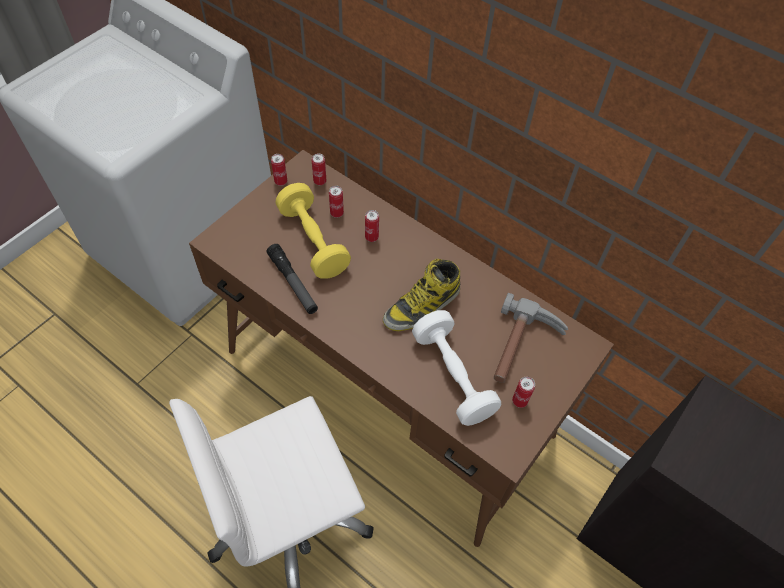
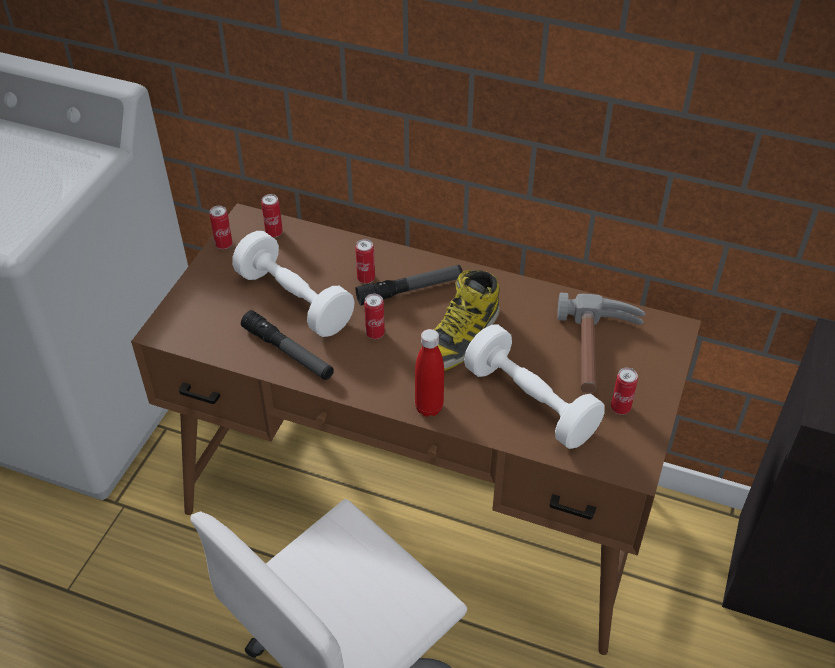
camera: 15 degrees left, 10 degrees down
(313, 241) = (294, 300): yellow dumbbell -> white dumbbell
(336, 213) = (310, 262): can -> can (375, 333)
(376, 358) = (429, 407): none -> red bottle
(400, 256) = (410, 290): none -> flashlight

